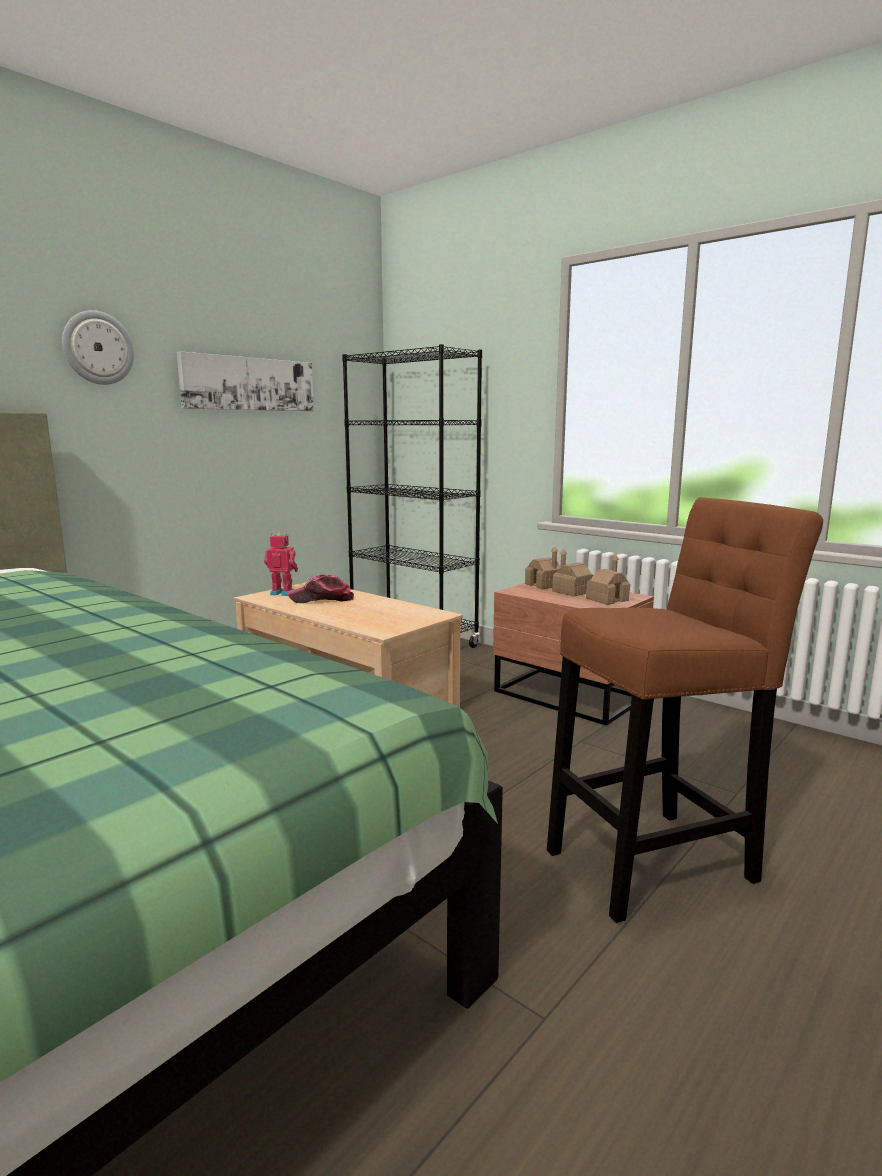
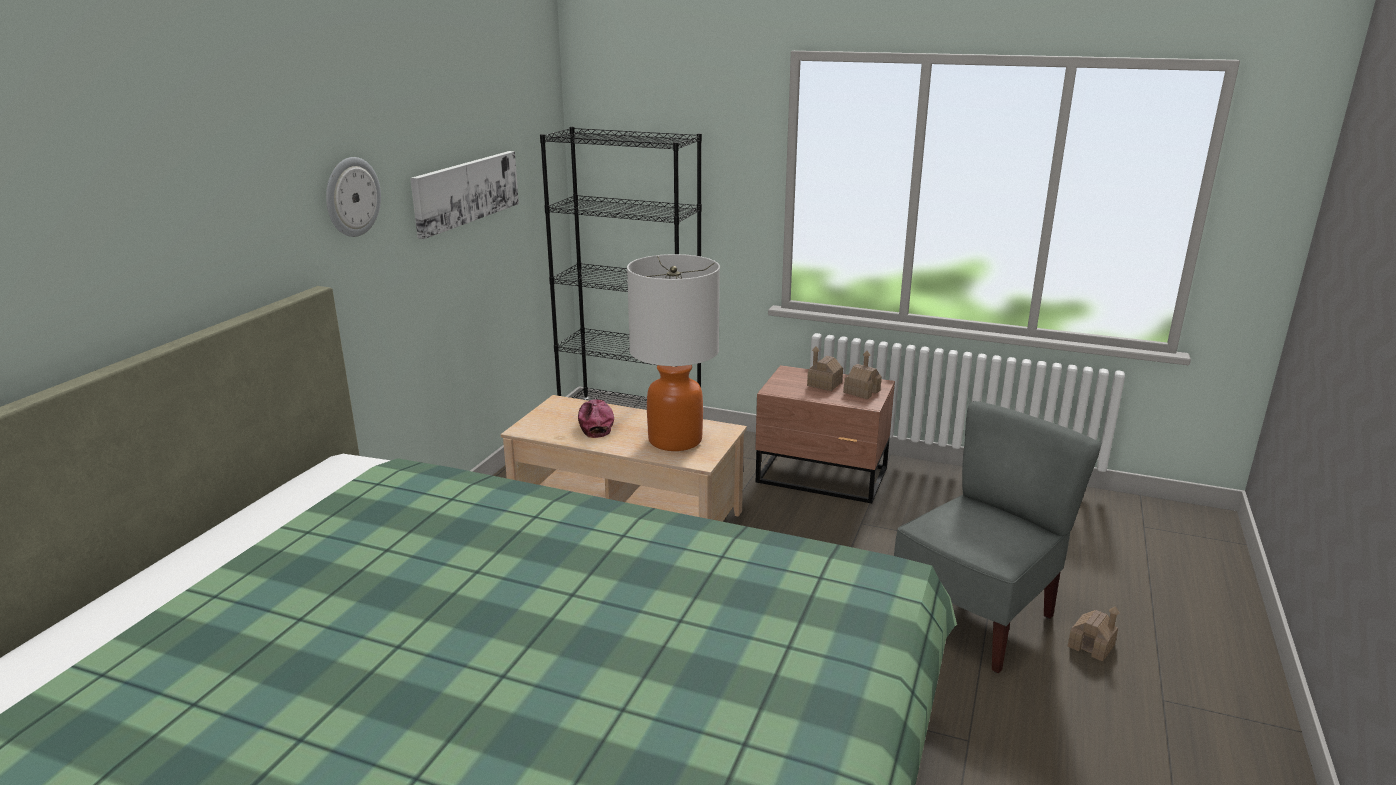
camera: 20 degrees left, 10 degrees up
(282, 593) = (544, 420): toy robot -> none
(322, 599) = (595, 424): cap -> cap turned 105 degrees clockwise
(379, 615) = (675, 440): none -> table lamp
(544, 585) = (792, 377): toy house -> toy house (1091, 645)
(659, 861) = (976, 618): brown stool -> grey chair

